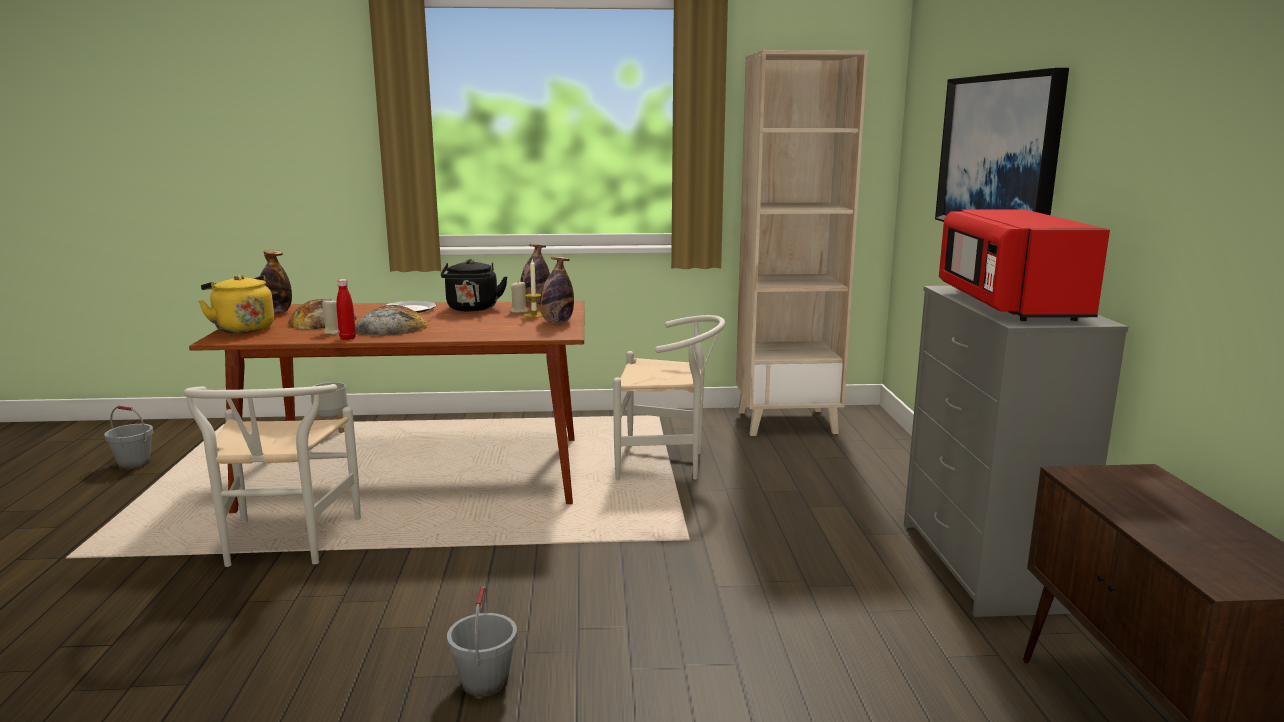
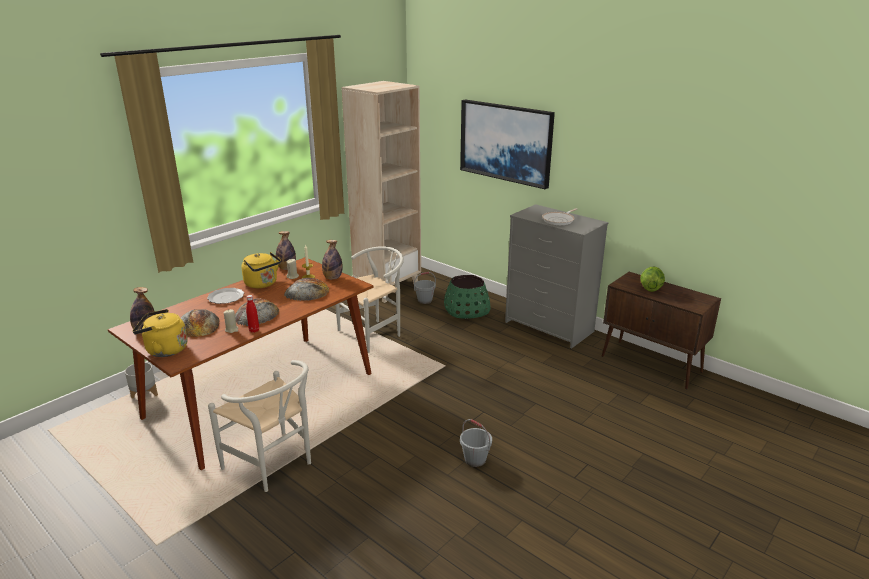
camera: 45 degrees left, 10 degrees up
(134, 463) = (46, 483): grey bucket -> grey bucket (425, 300)
(472, 309) = (262, 284): black kettle -> yellow kettle
(493, 325) = (307, 292): none -> bread
(862, 486) = (466, 310): none -> green planter
(1008, 305) = (559, 220): red microwave -> frying pan
(1149, 505) = (650, 288): none -> lettuce

